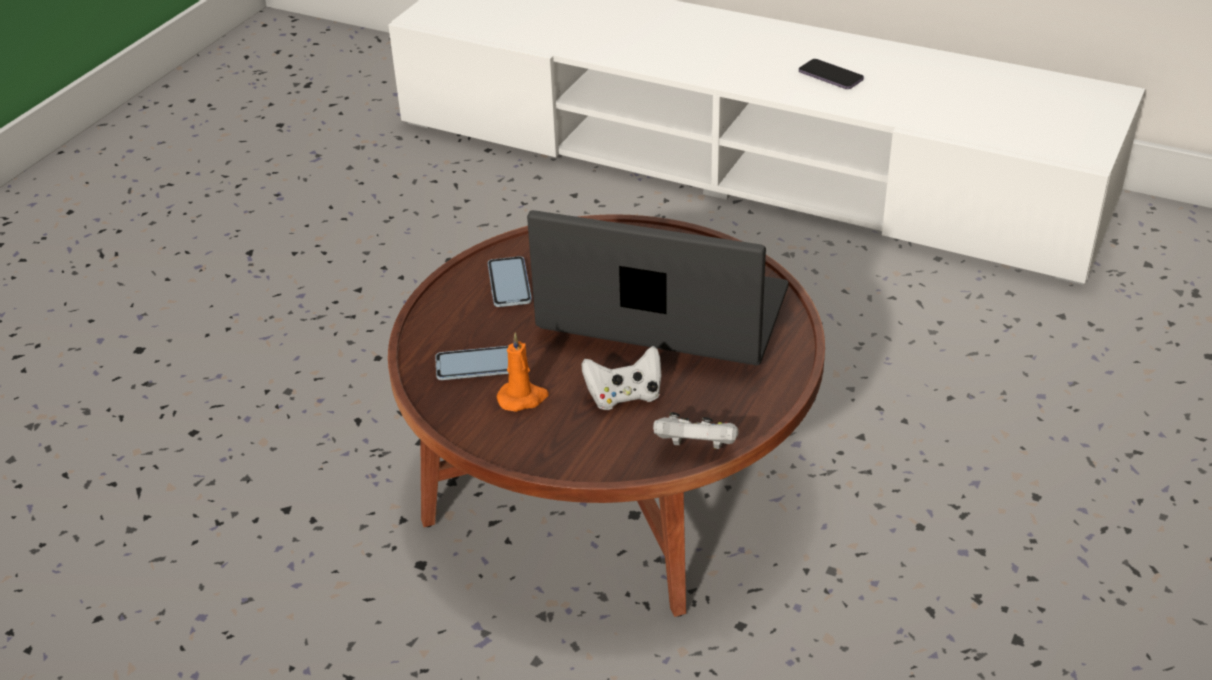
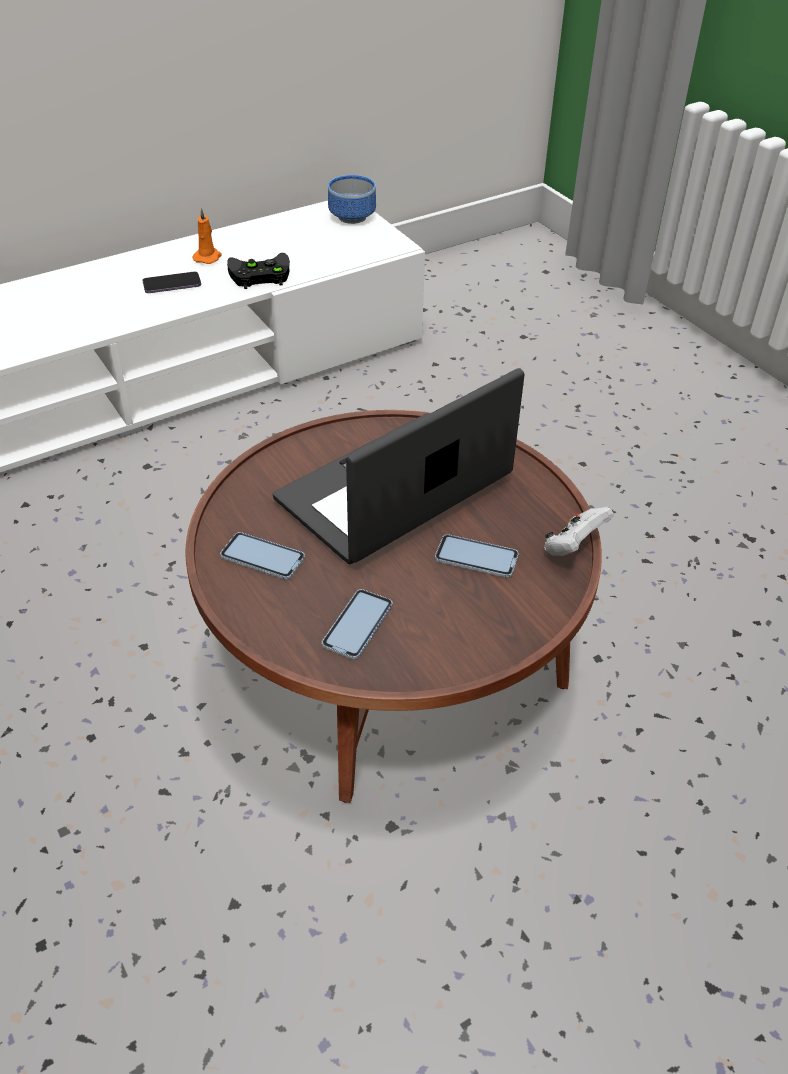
camera: 60 degrees left, 5 degrees up
(523, 398) = (428, 616): orange candle -> orange candle (208, 257)
(624, 396) = (476, 557): white game controller -> phone
(910, 108) = (258, 275): none -> black game controller
(1102, 108) = (353, 216): none -> bowl

